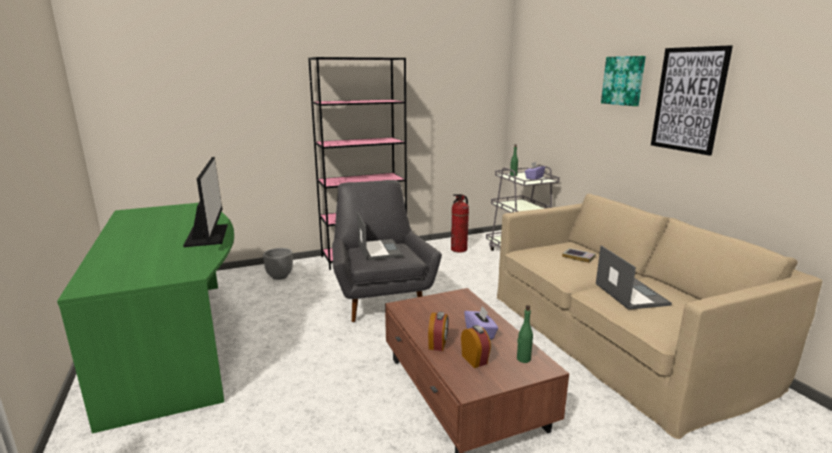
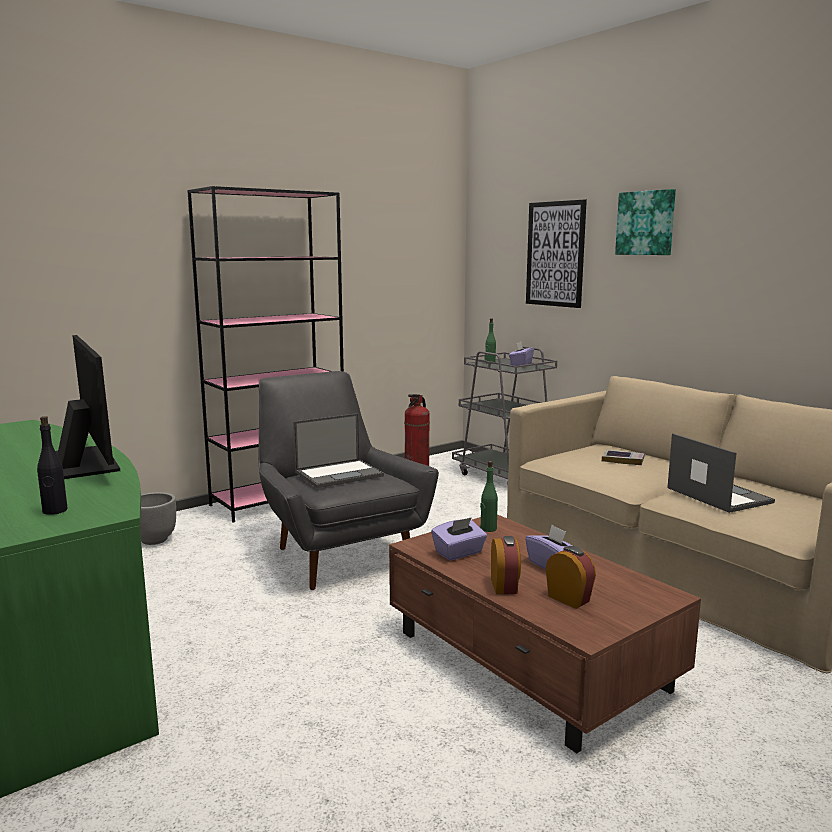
camera: 15 degrees left, 5 degrees down
(167, 269) = (55, 511): none -> black bottle
(379, 250) = (340, 474): laptop -> laptop turned 90 degrees clockwise
(424, 315) = (459, 553): none -> purple tissue box
(523, 359) = (632, 589): green bottle -> green bottle (488, 529)
(688, 100) = (741, 242): picture -> picture (555, 254)

